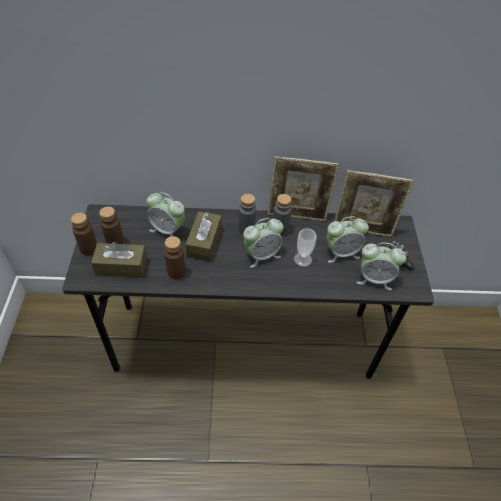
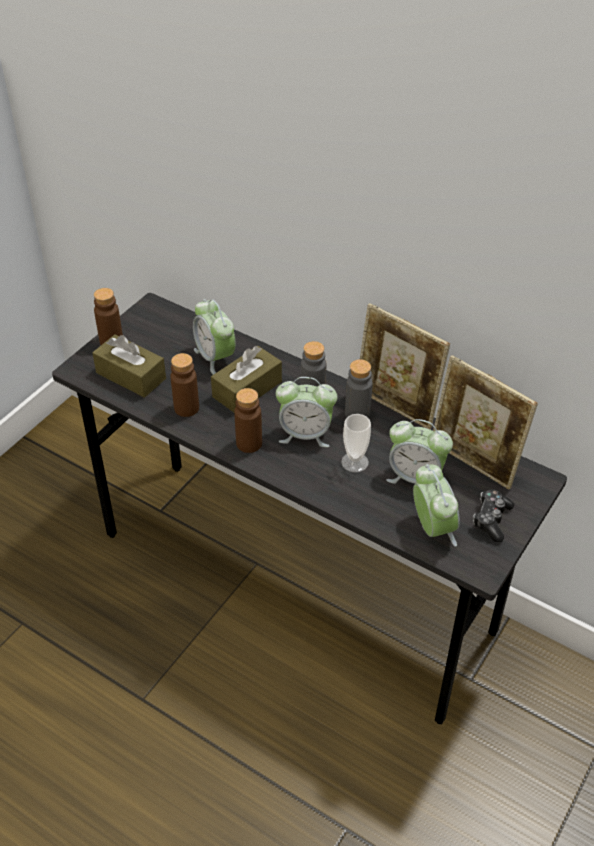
camera: 35 degrees right, 5 degrees down
(115, 242) = (145, 346): brown bottle -> brown bottle (249, 443)
(374, 278) = (432, 528): alarm clock -> alarm clock turned 150 degrees counterclockwise

